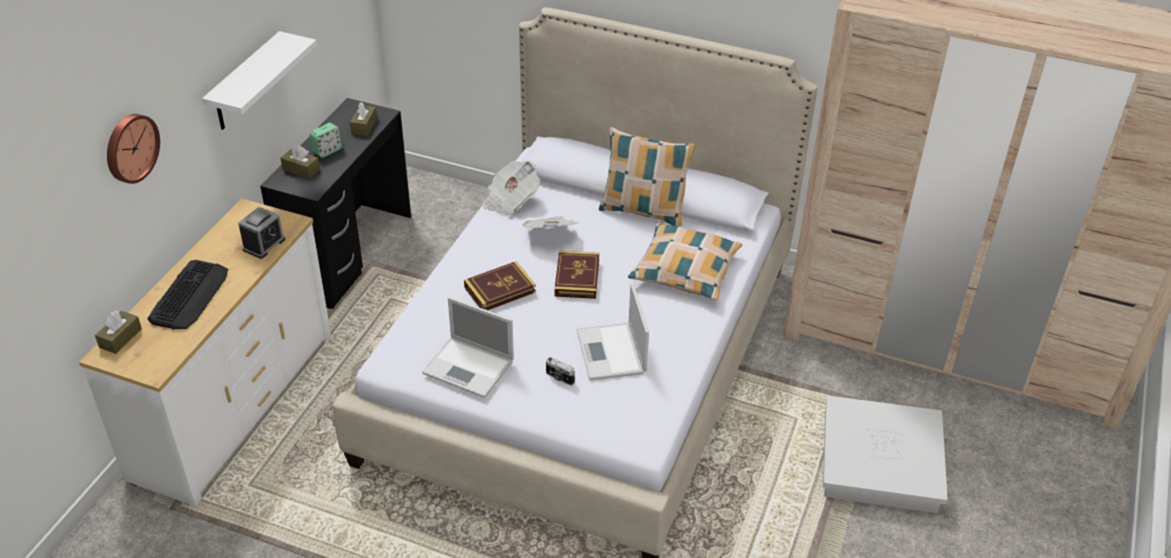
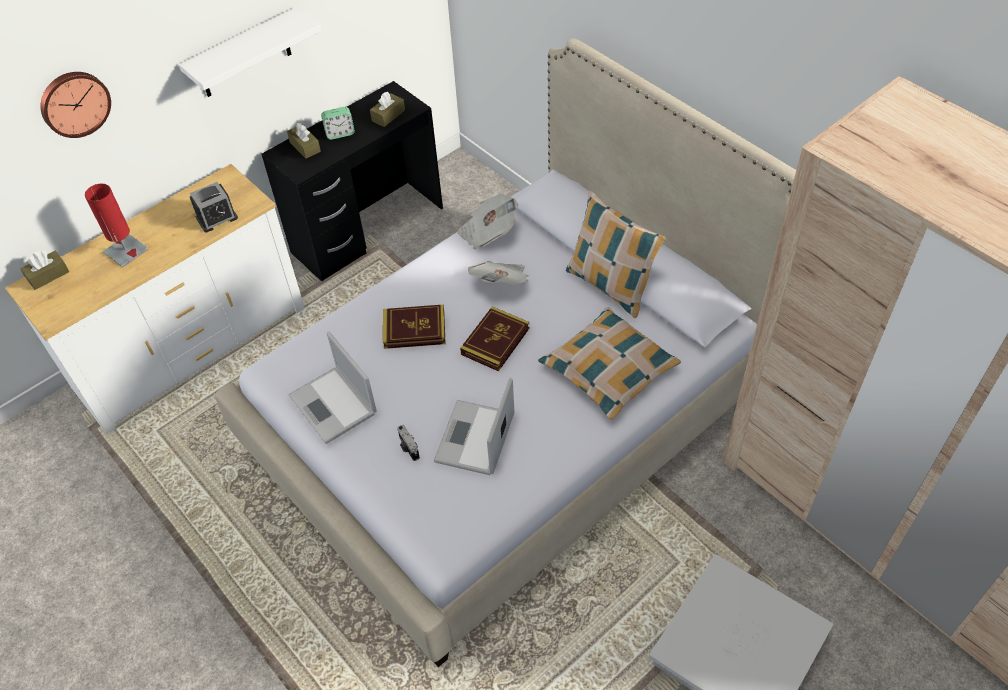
camera: 30 degrees right, 10 degrees up
(189, 295) = (126, 251): keyboard -> red table lamp

